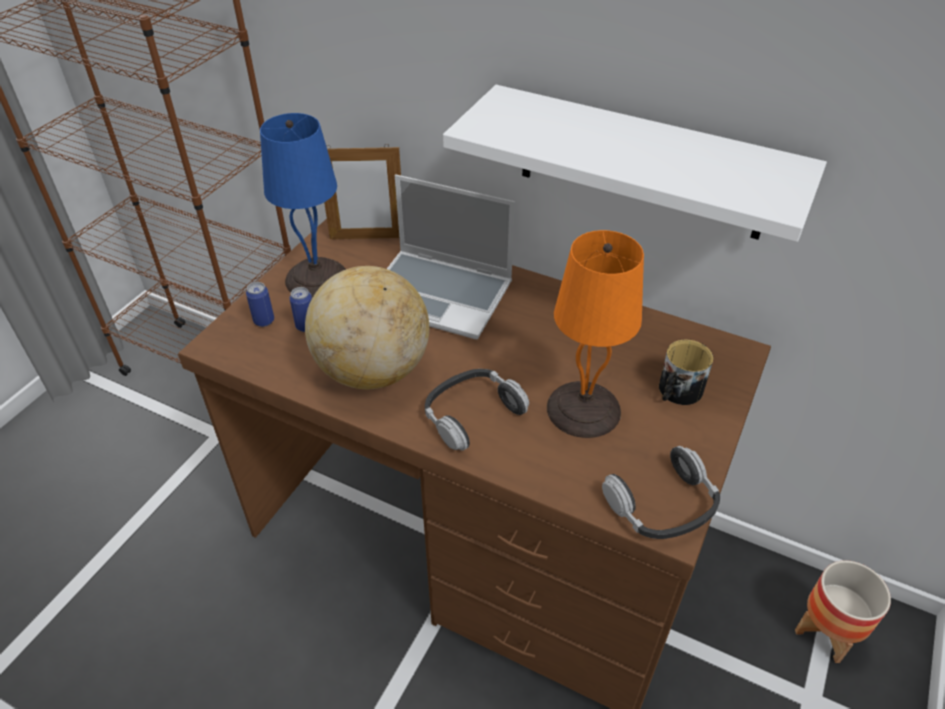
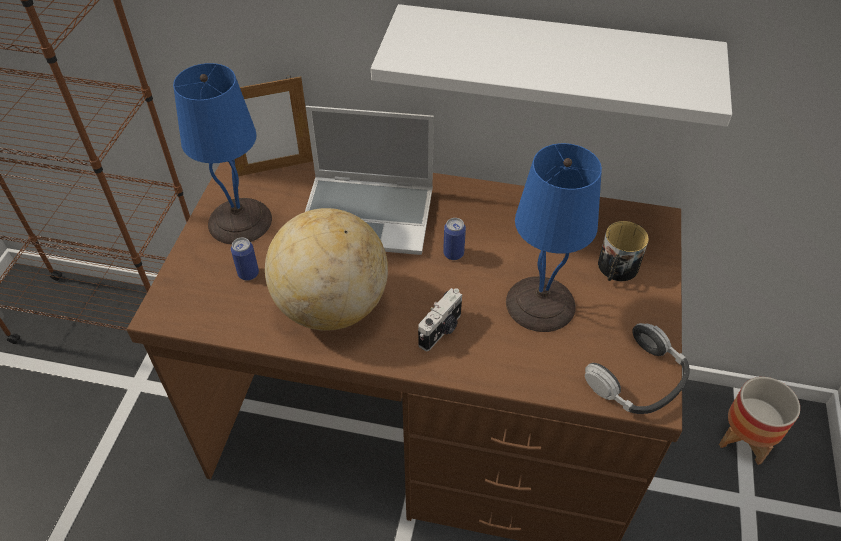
camera: 15 degrees left, 5 degrees up
(264, 321) = (203, 276): can -> can (453, 253)
(472, 414) = (441, 330): headphones -> camera
(583, 408) = (539, 302): orange table lamp -> blue table lamp

